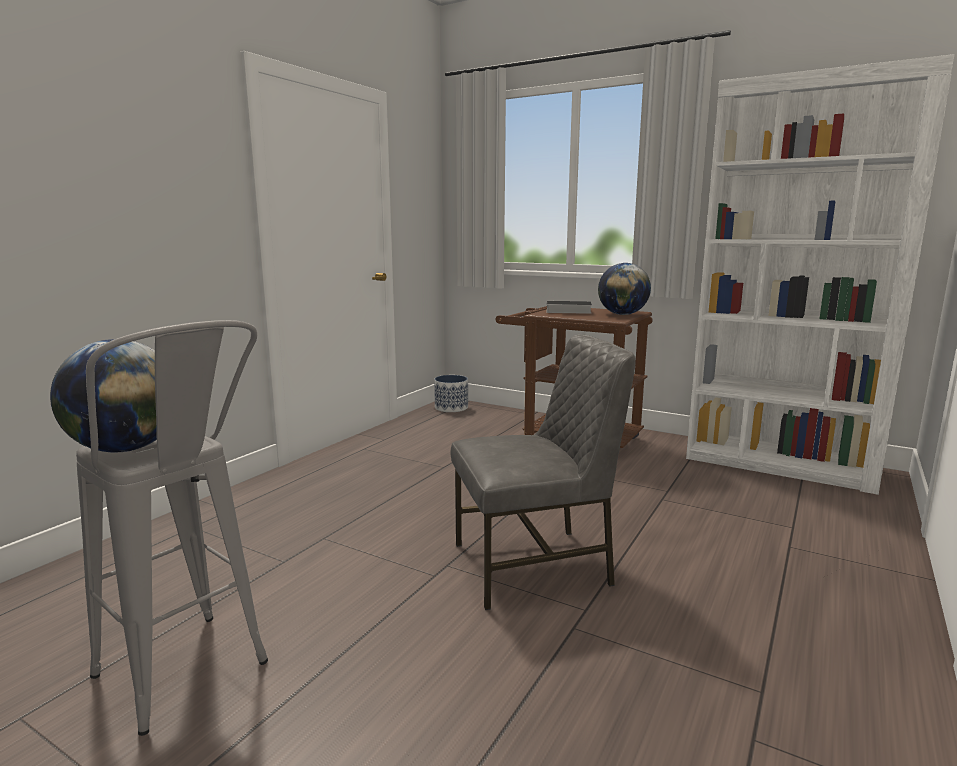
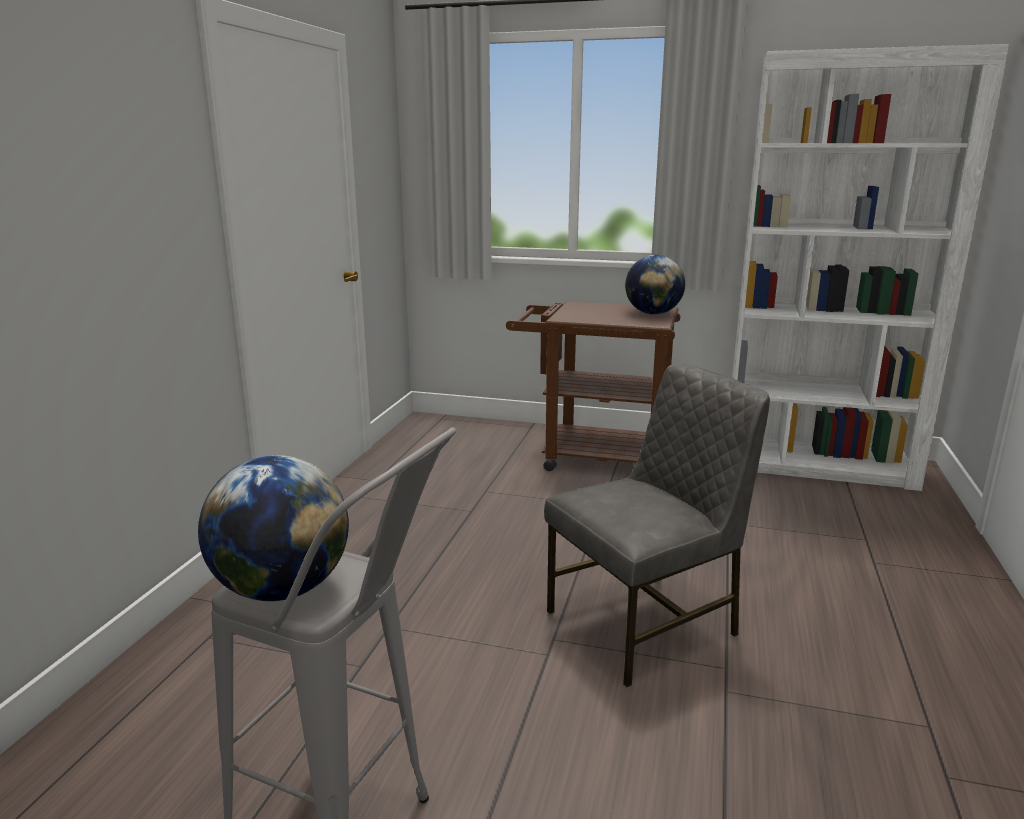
camera: 15 degrees left, 5 degrees up
(451, 408) = (430, 427): planter -> none
(566, 311) = (588, 311): book -> none

